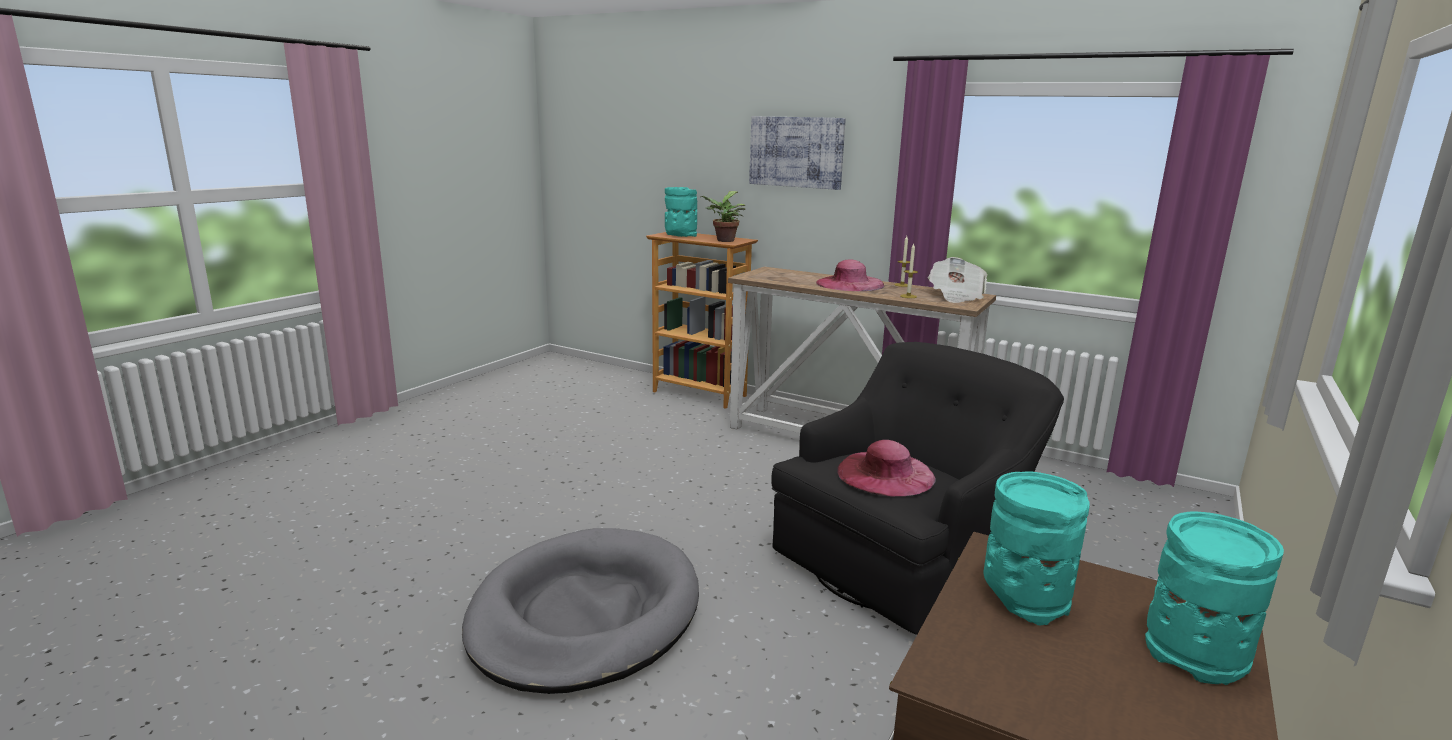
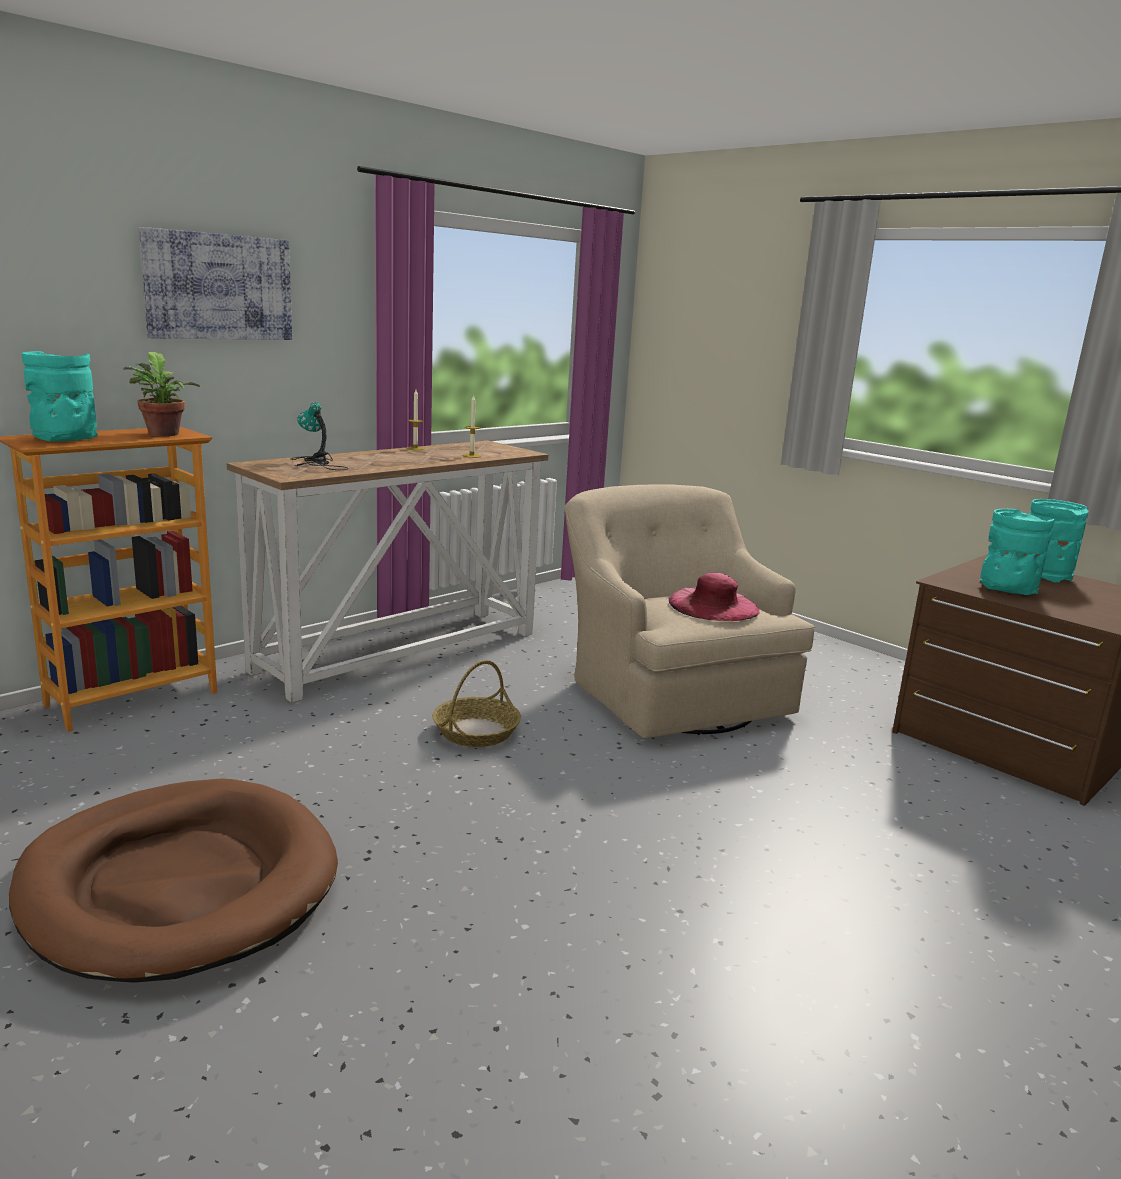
camera: 75 degrees left, 0 degrees up
(525, 446) = (180, 884): none -> brown dog bed
(585, 615) = (743, 877): grey dog bed -> none
(740, 486) = (476, 731): none -> basket
(797, 276) = (317, 463): none -> table lamp
(849, 284) = (388, 458): pink hat -> none
(902, 560) = (671, 691): black armchair -> beige armchair
(955, 296) = (486, 447): newspaper -> none

